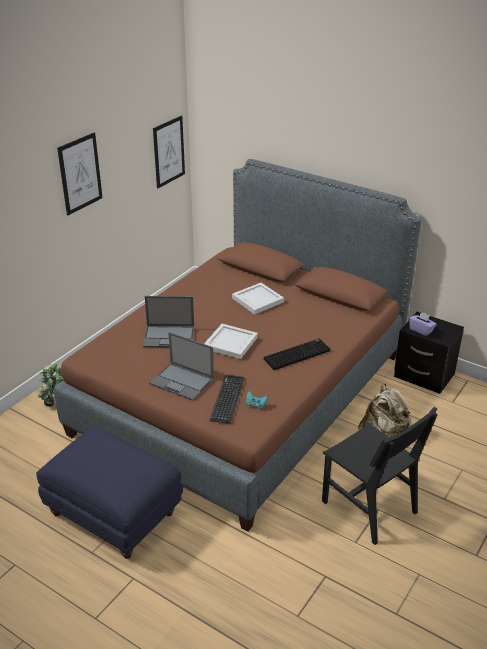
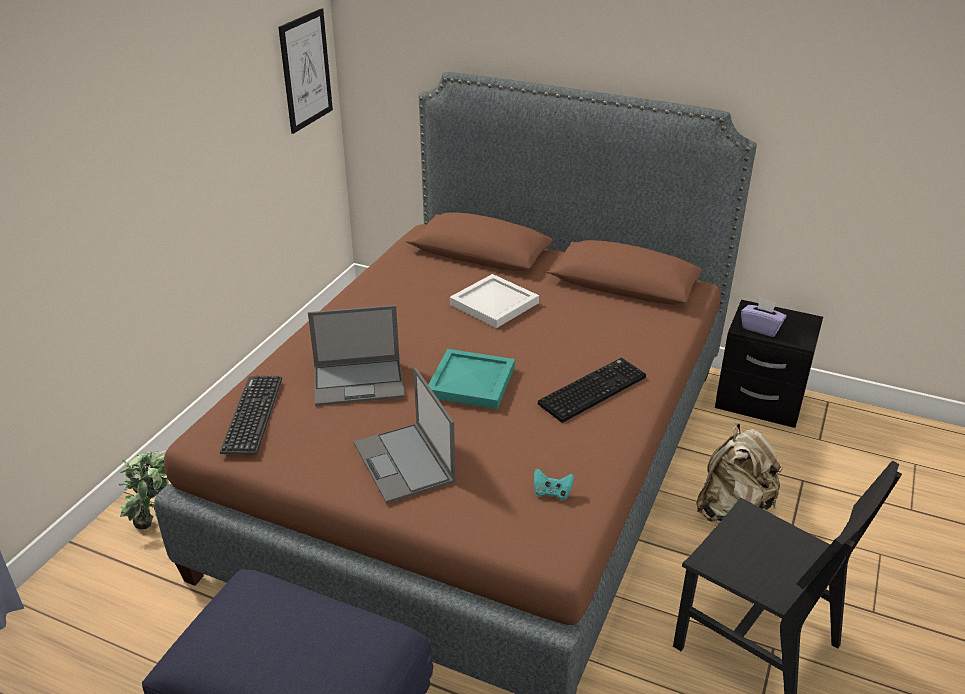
camera: 10 degrees left, 0 degrees up
(80, 173) = (161, 103): picture -> none
(182, 381) = (404, 463): laptop -> laptop turned 45 degrees clockwise
(227, 399) = (497, 487): keyboard -> keyboard (252, 415)
(230, 342) = (470, 381): white tray -> turquoise tray

